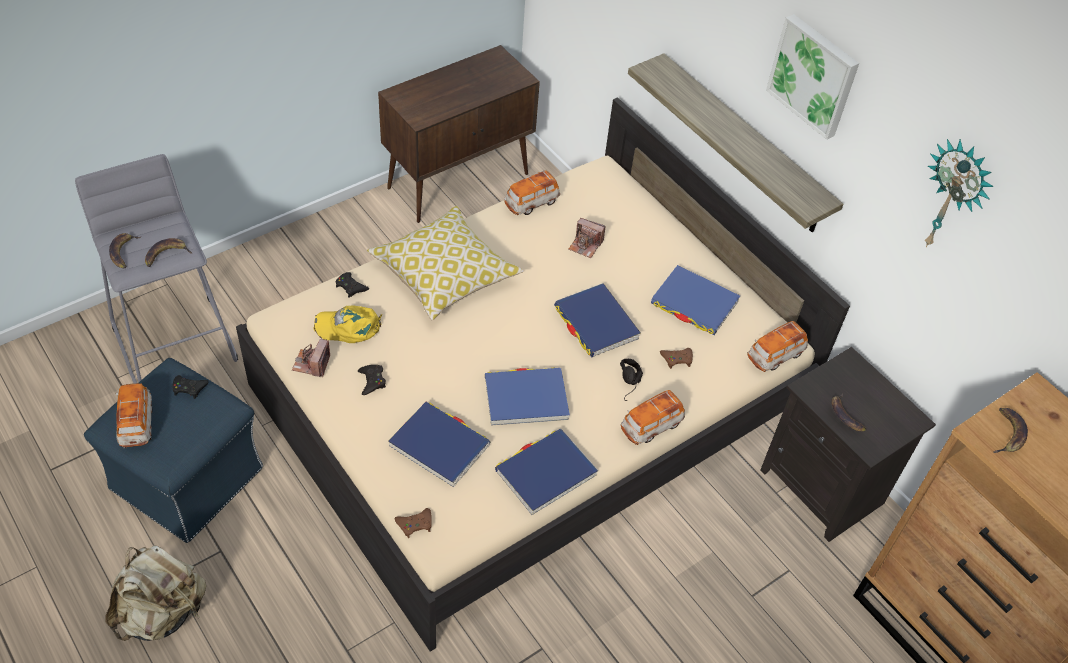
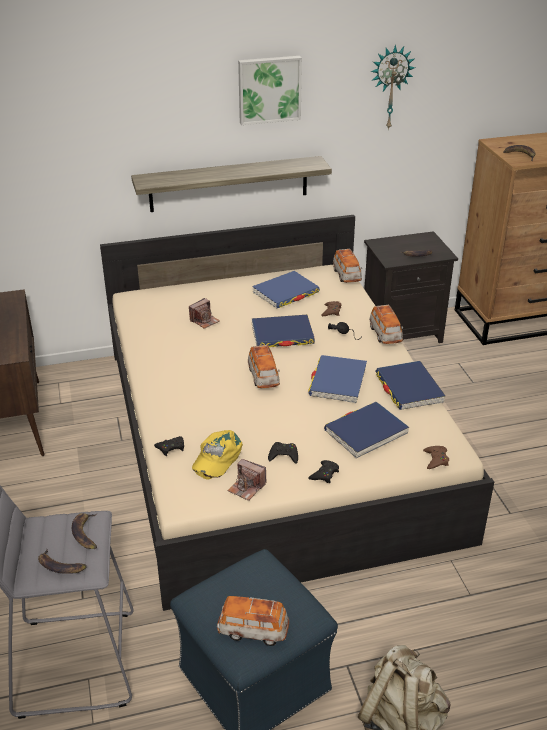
camera: 65 degrees left, 15 degrees down
(189, 388) = (226, 583): black game controller -> black game controller (324, 474)
(445, 275) = (189, 394): pillow -> none
(531, 203) = (141, 335): toy car -> toy car (263, 377)

